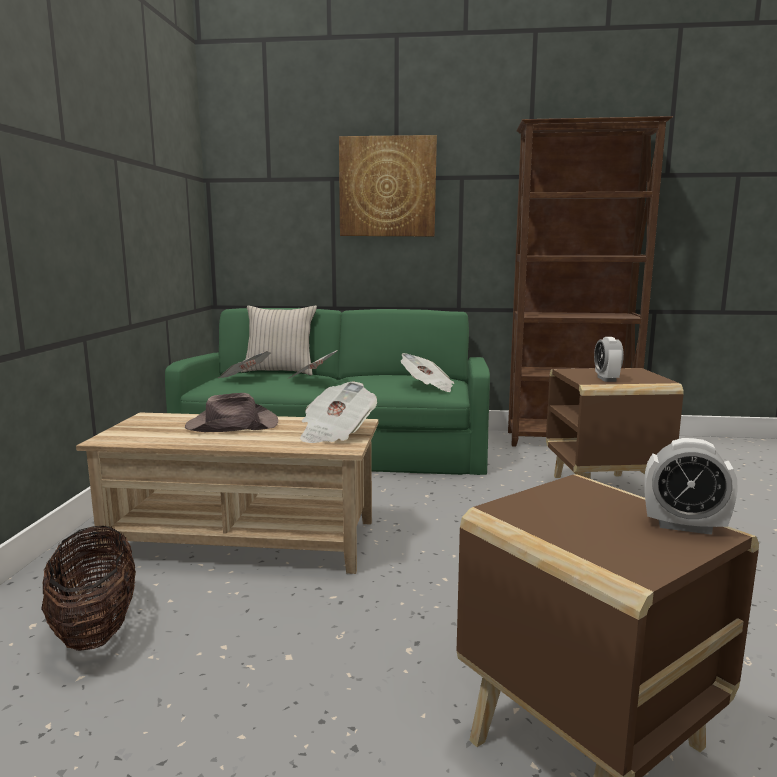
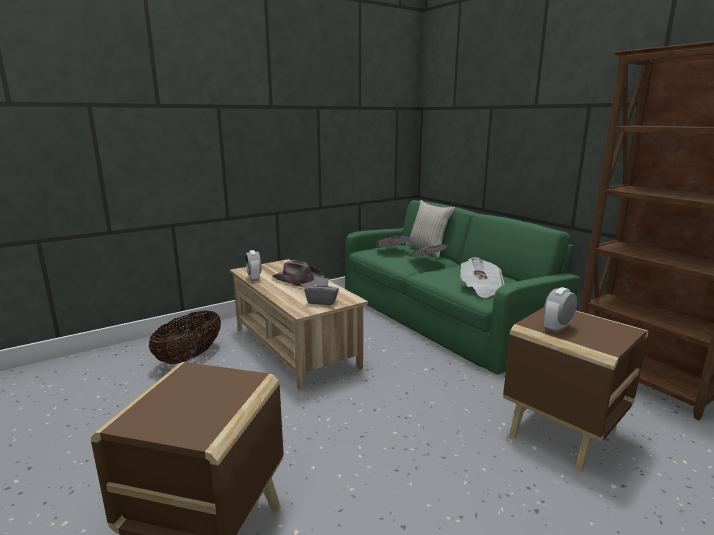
camera: 50 degrees right, 5 degrees up
(335, 433) = (322, 301): newspaper -> grey tissue box
(387, 187) = (527, 114): picture -> none
(684, 526) = (203, 425): alarm clock -> alarm clock (254, 278)

